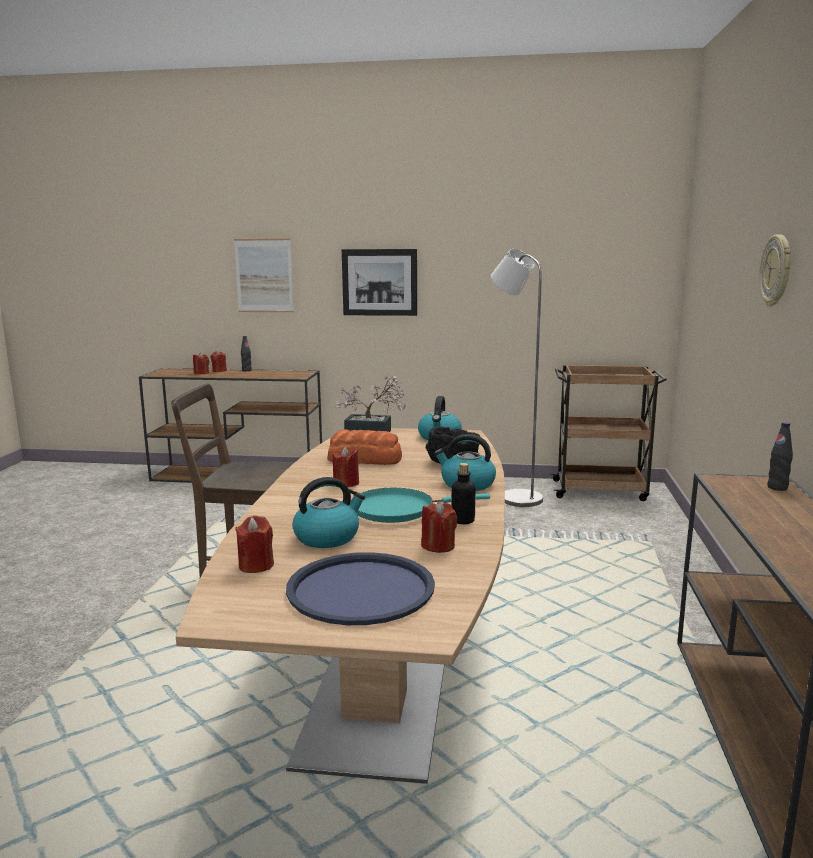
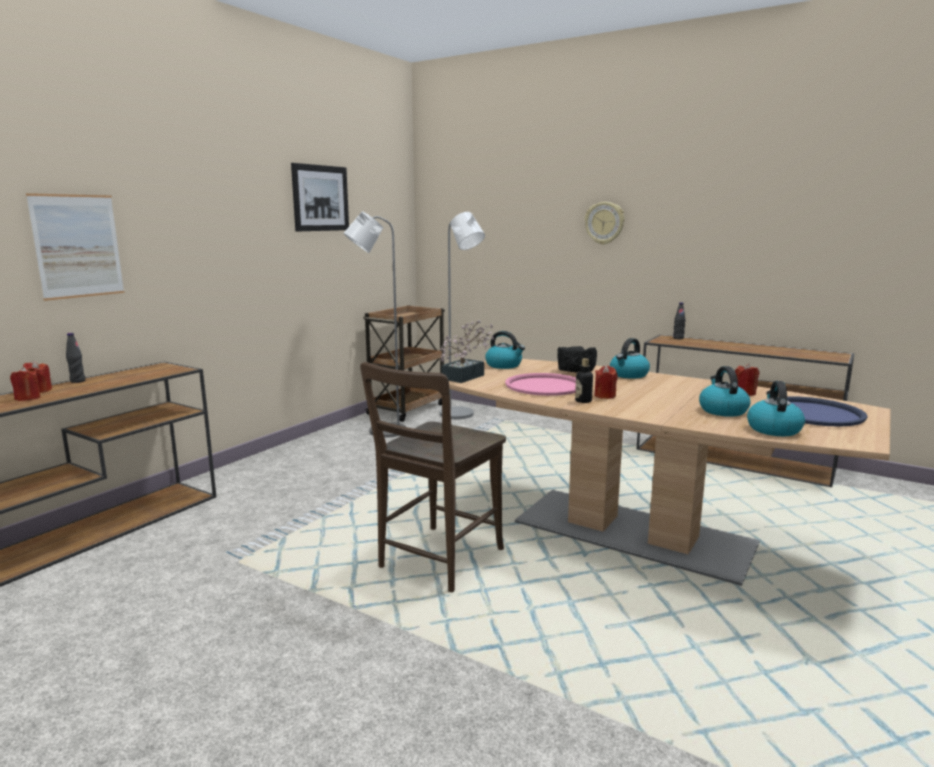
camera: 65 degrees left, 0 degrees up
(256, 565) = (773, 429): red candle -> kettle
(365, 459) = (544, 386): bread -> pink tray
(379, 282) = (217, 248): picture -> picture (320, 198)
(398, 510) = (673, 392): turquoise frying pan -> none
(463, 520) = (701, 384): bottle -> bottle (583, 401)
(625, 517) = (461, 415): none -> grey floor lamp

